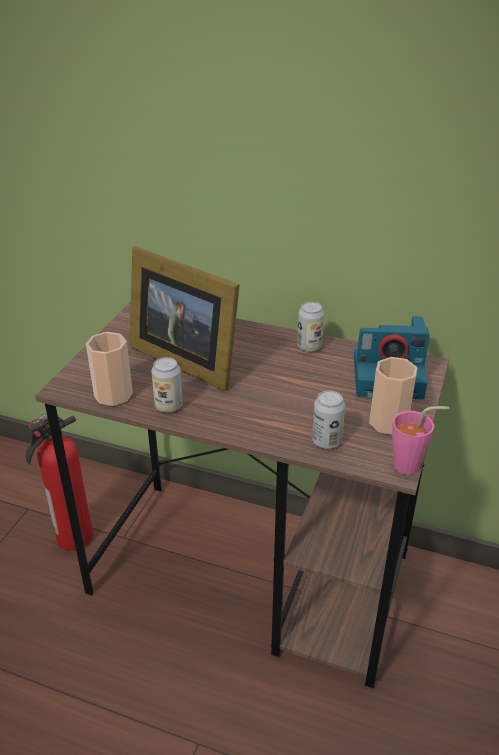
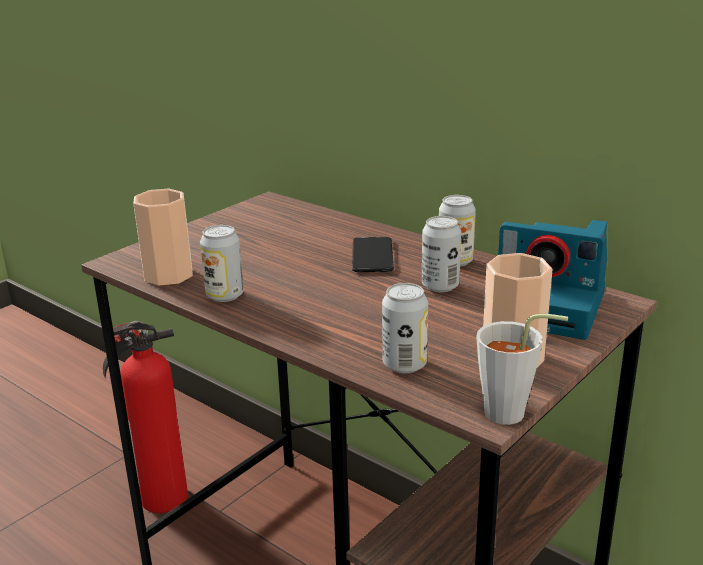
camera: 20 degrees right, 10 degrees down
(184, 358) = (282, 252): picture frame -> none
(250, 351) = (372, 256): none -> phone
(311, 370) = (440, 286): none -> can
(412, 466) = (513, 415): pink cup -> grey cup

